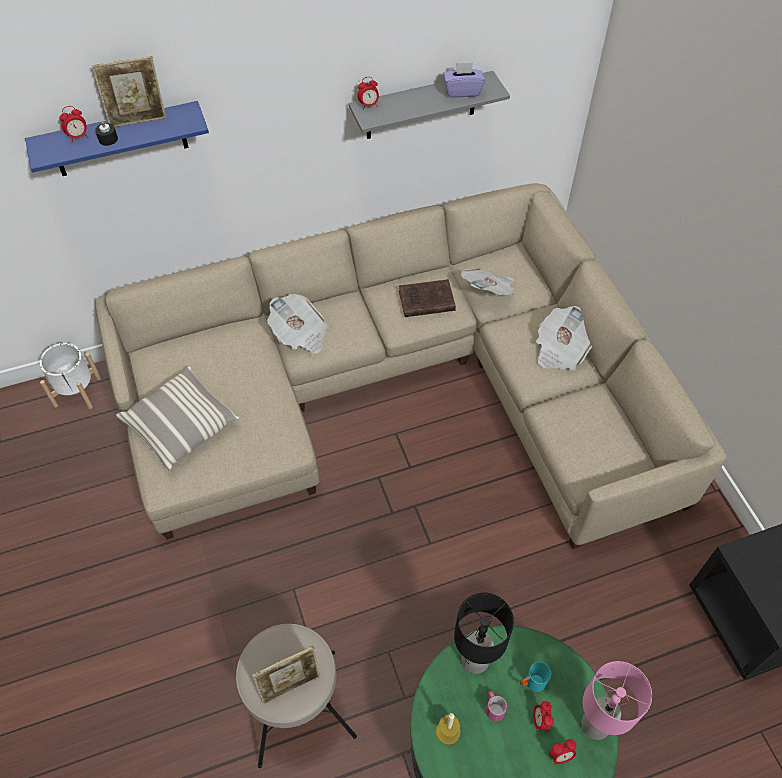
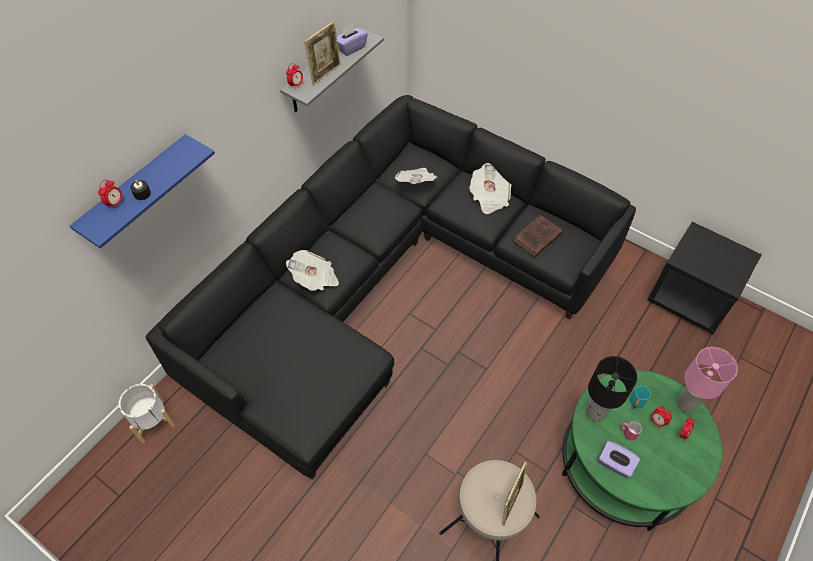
camera: 35 degrees left, 0 degrees up
(138, 121) = (153, 169): picture frame -> picture frame (325, 73)
(181, 425) = (283, 388): pillow -> none
(399, 389) = (388, 283): beige sofa -> black sofa
(425, 301) = (381, 211): brown book -> brown book (536, 238)
(448, 731) = (615, 464): candle -> purple tissue box

